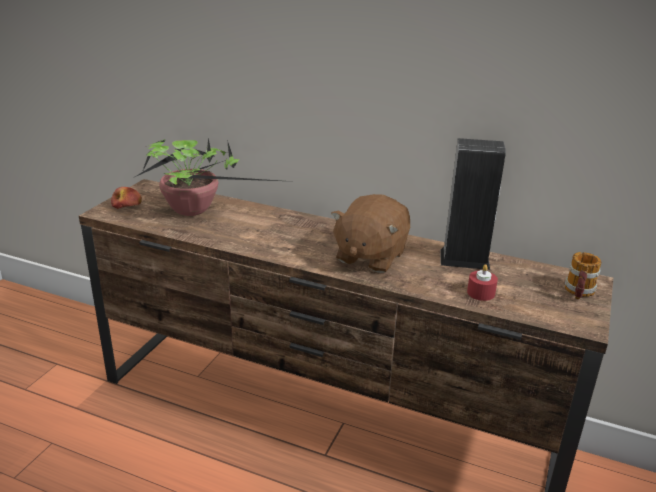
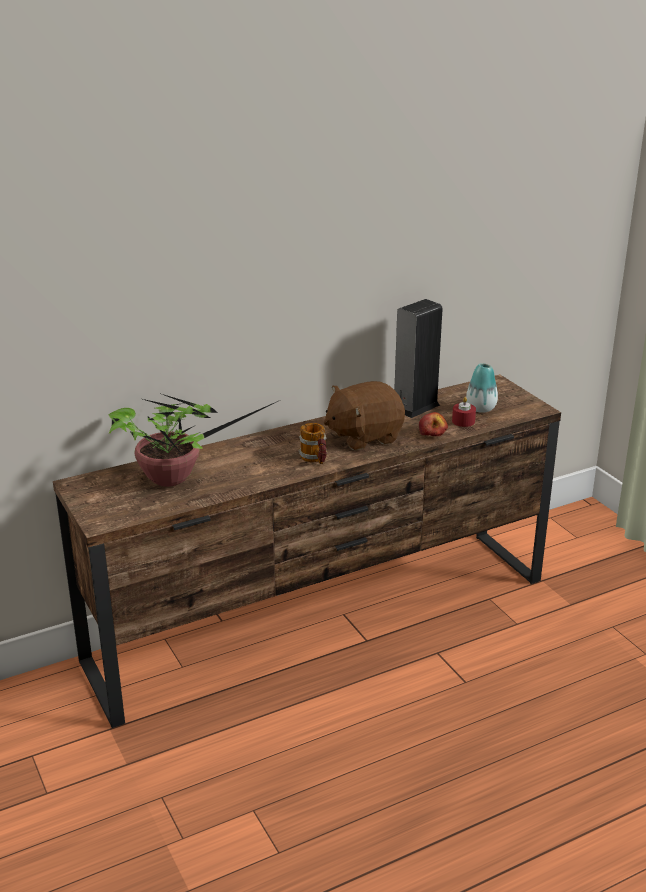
camera: 50 degrees left, 0 degrees up
(127, 206) = (108, 507): apple -> apple (432, 432)
(370, 256) = (364, 436): brown plush toy -> brown plush toy turned 90 degrees clockwise
(523, 293) = (481, 408): none -> vase
(578, 292) = (502, 392): mug -> mug (315, 459)

